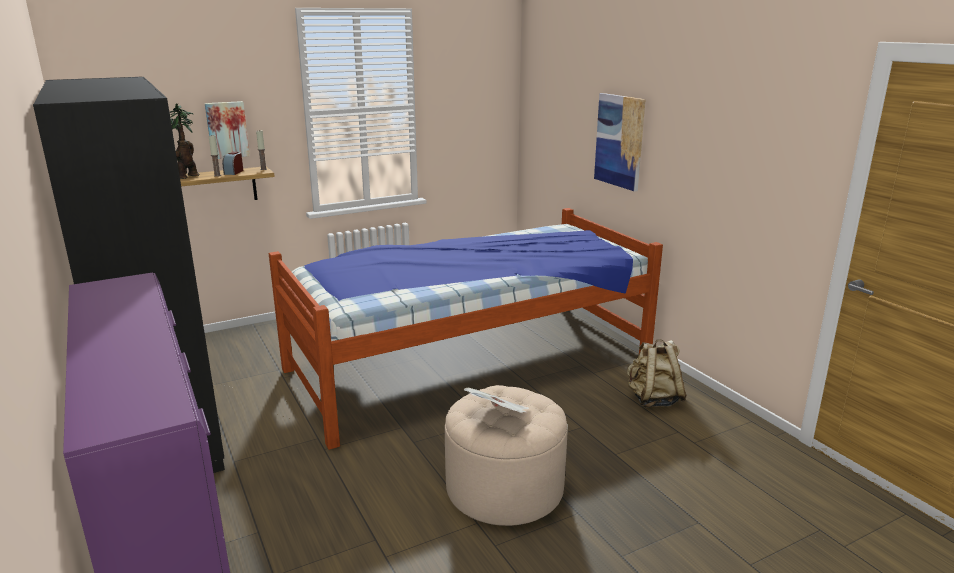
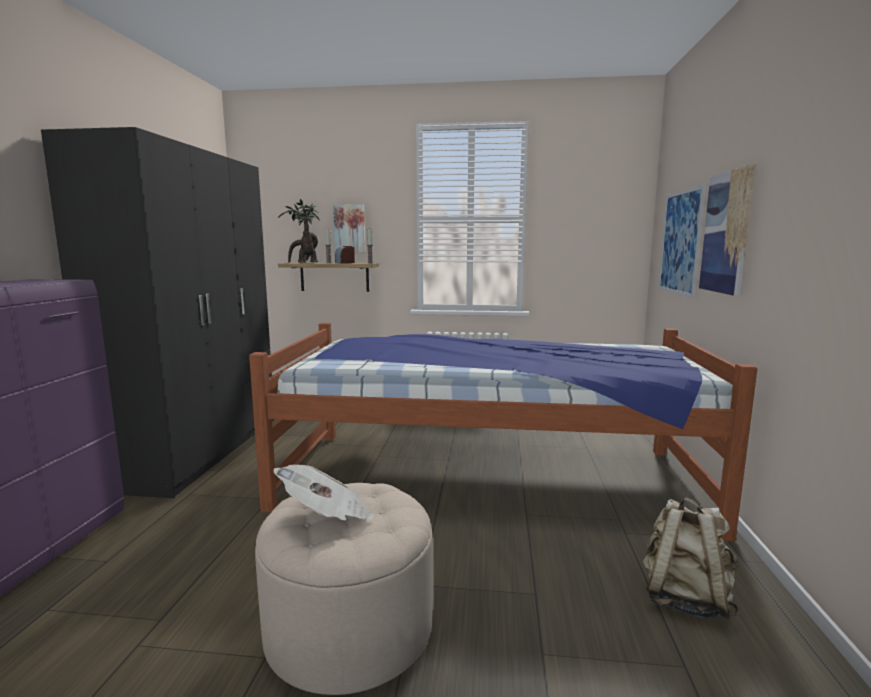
camera: 35 degrees right, 10 degrees down
(564, 134) = (680, 242): none -> picture

